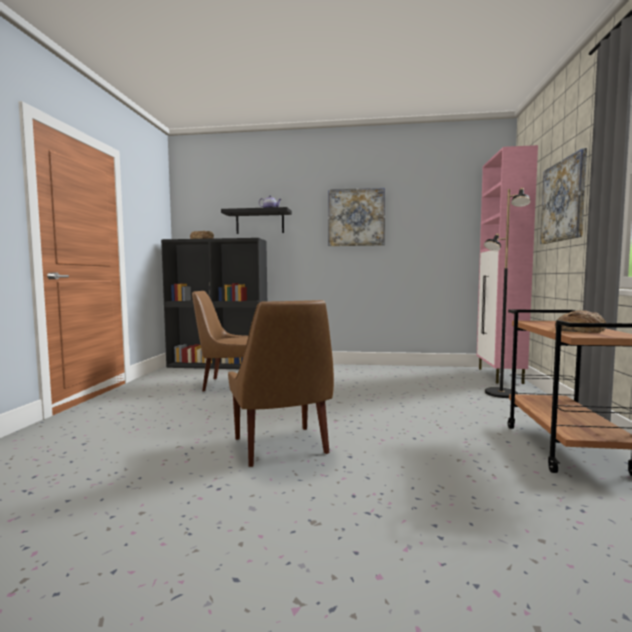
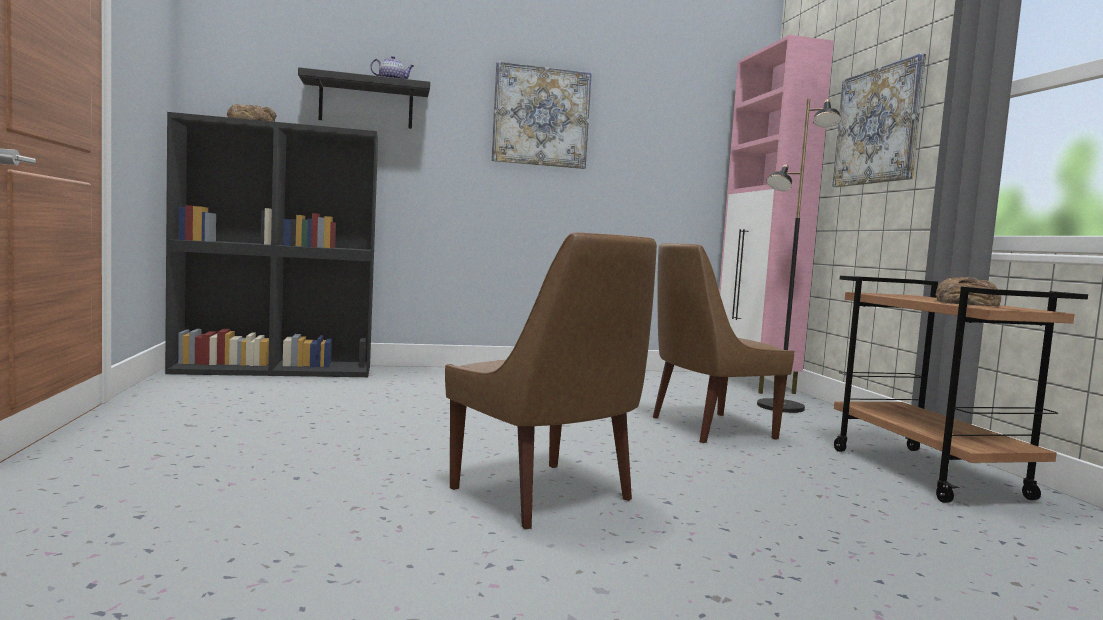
camera: 20 degrees left, 0 degrees up
(227, 384) = (331, 402): brown chair -> brown chair (707, 428)

